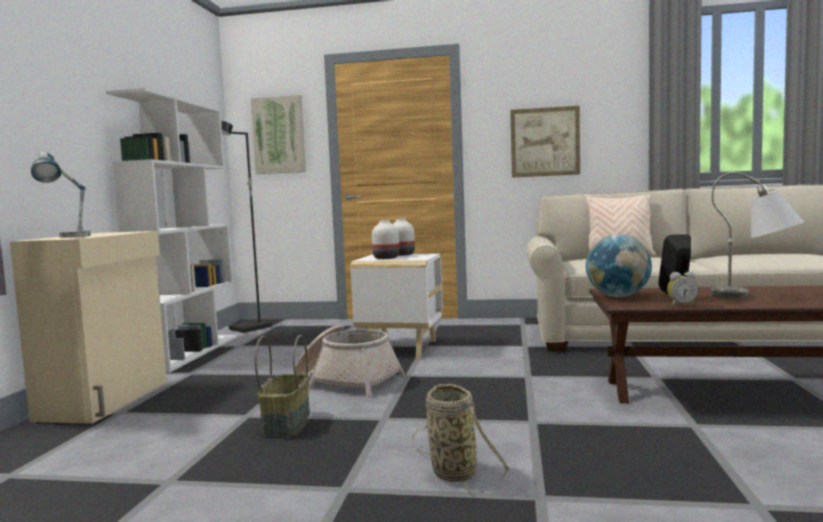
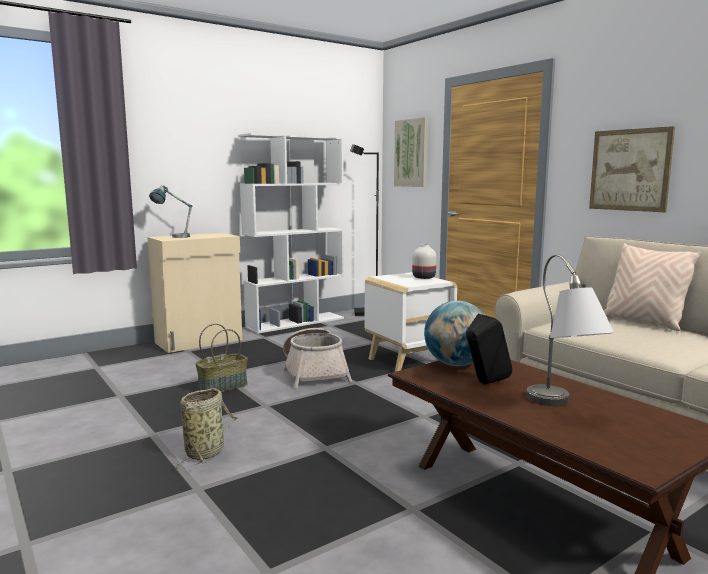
camera: 45 degrees right, 5 degrees up
(385, 258) = (397, 278): white vase -> none
(681, 305) = (452, 390): alarm clock -> none

